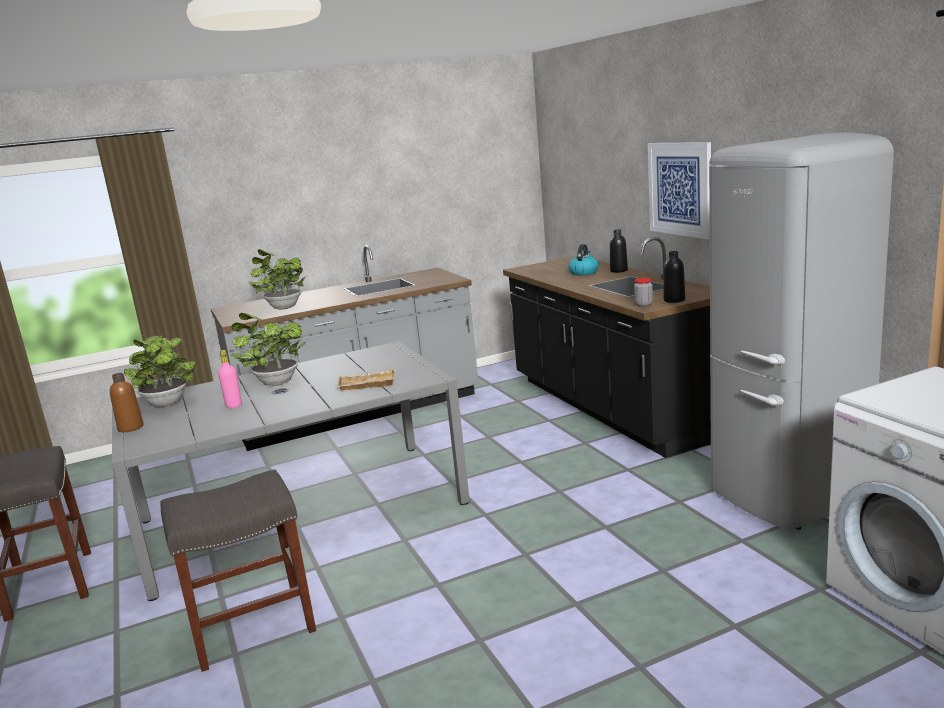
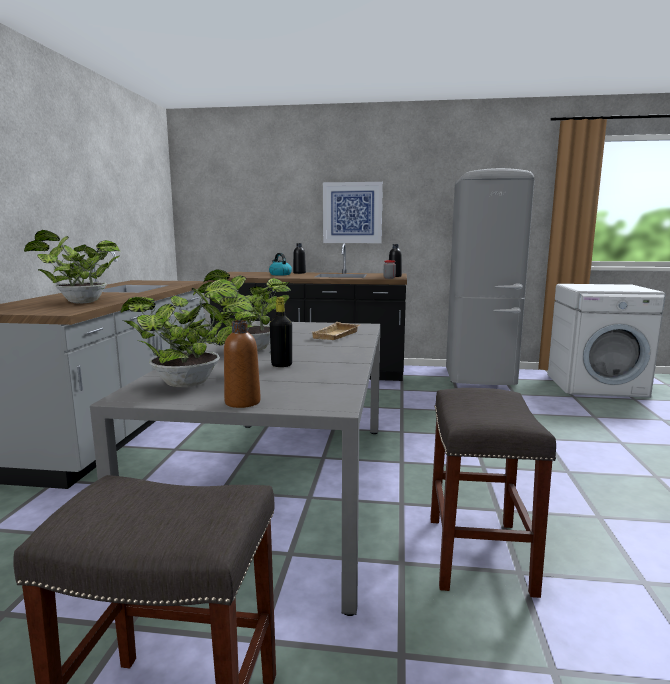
camera: 60 degrees left, 5 degrees down
(234, 405) = (281, 365): pink bottle -> black bottle

